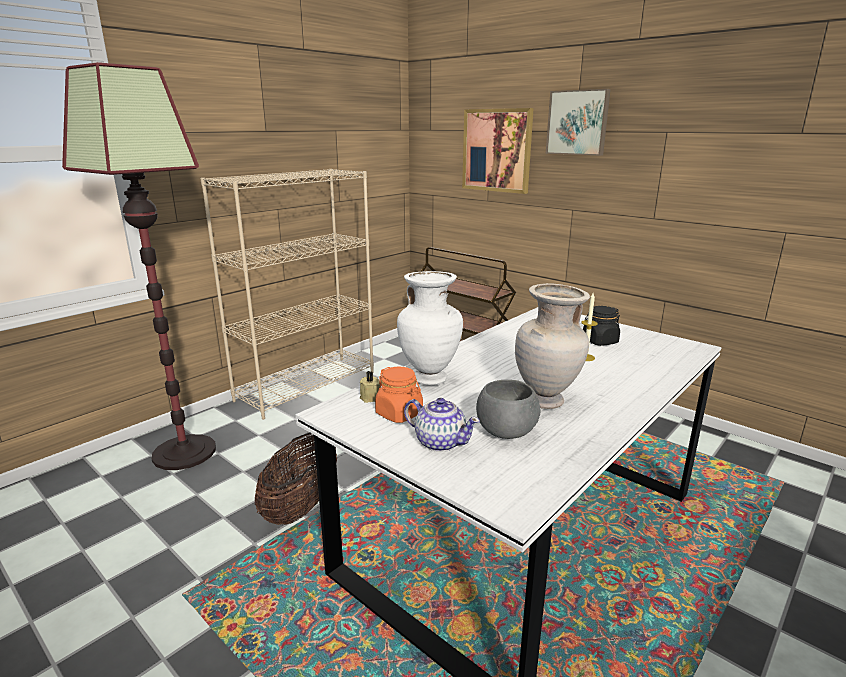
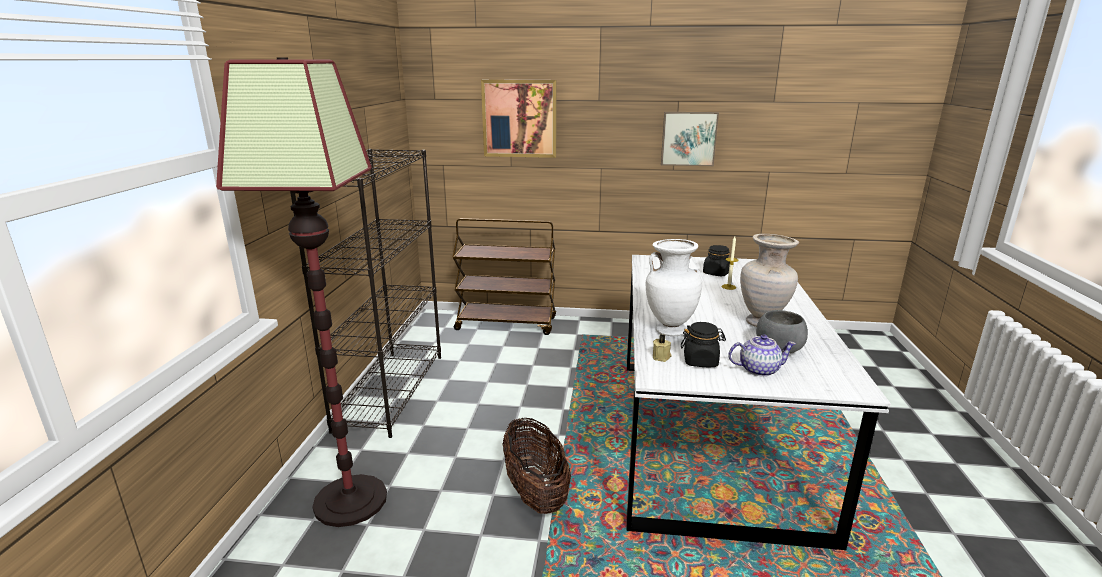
camera: 35 degrees left, 0 degrees up
(307, 385) = (391, 390): beige bookcase -> black bookcase
(399, 414) = (700, 361): orange jar -> black jar
(578, 122) = (602, 93): picture -> picture (688, 138)

